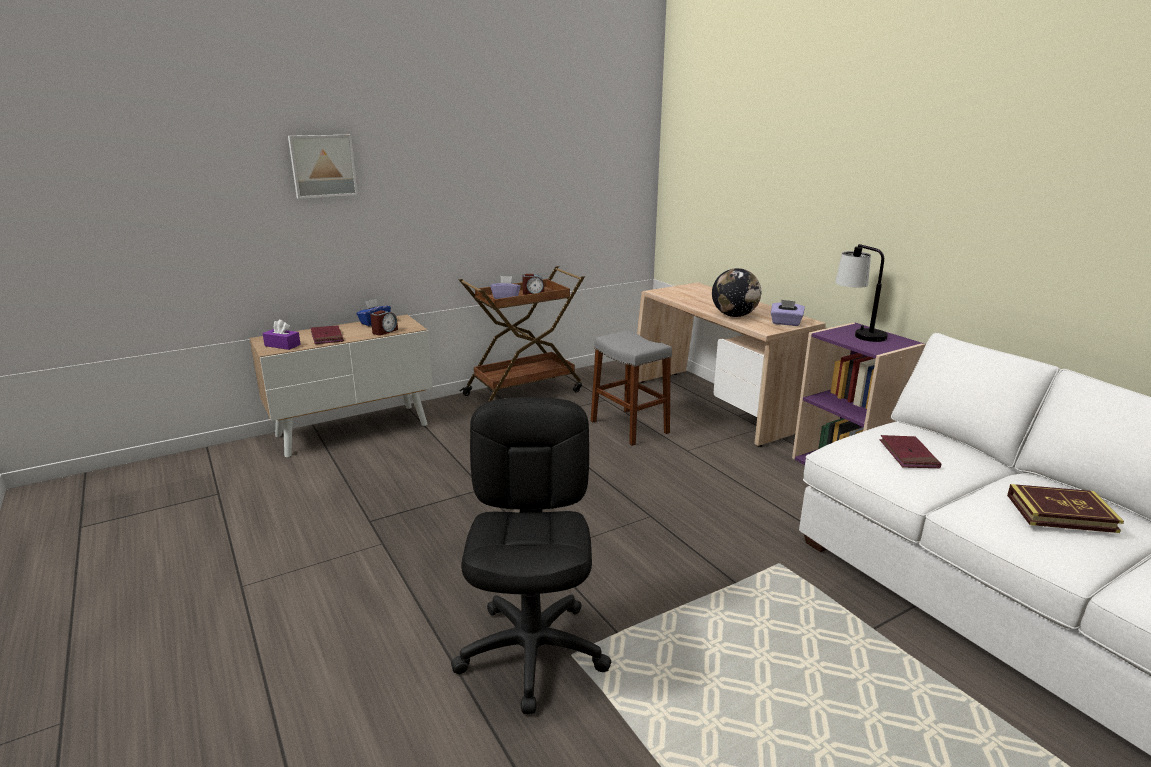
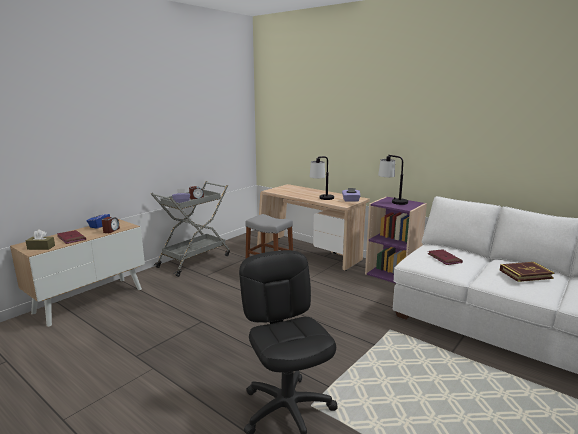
camera: 20 degrees left, 5 degrees down
(282, 345) = (41, 247): purple tissue box -> brown tissue box
(323, 166) = (59, 123): picture -> none
(523, 393) = (195, 261): brown cart -> grey cart
(734, 316) = (322, 199): globe -> table lamp

